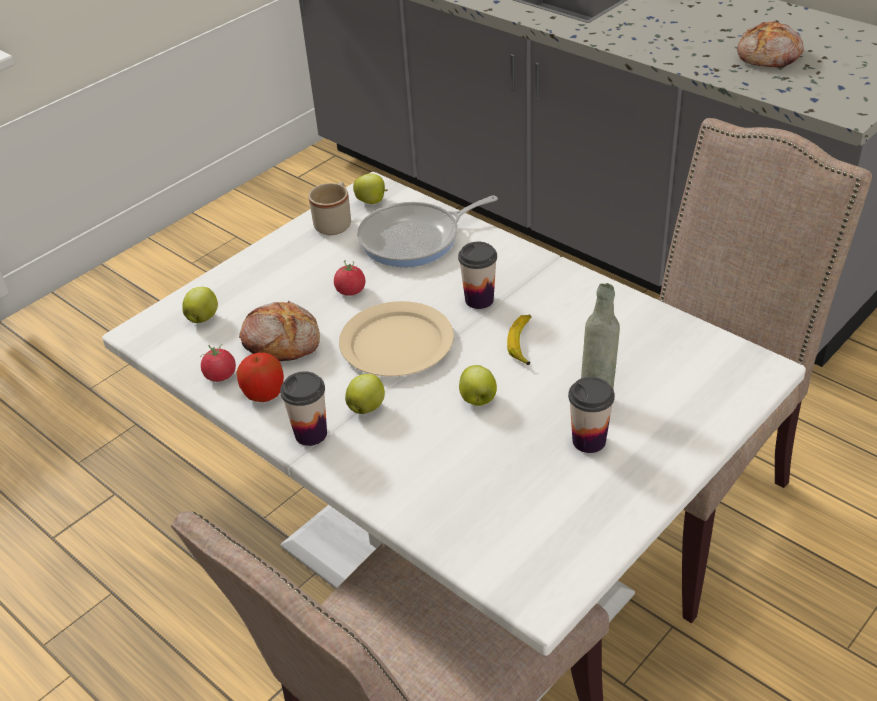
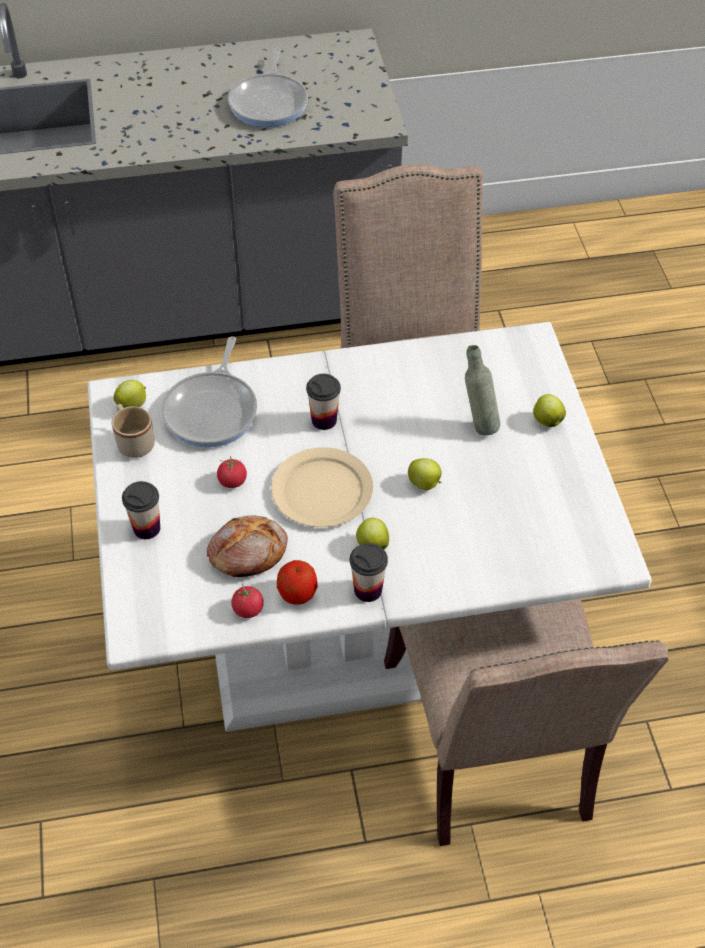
camera: 55 degrees left, 10 degrees up
(203, 318) = (163, 585): apple -> apple (547, 420)
(522, 343) = (394, 428): banana -> none
(589, 441) = (515, 456): cup -> cup (146, 528)
(769, 56) = (270, 102): bread -> frying pan

